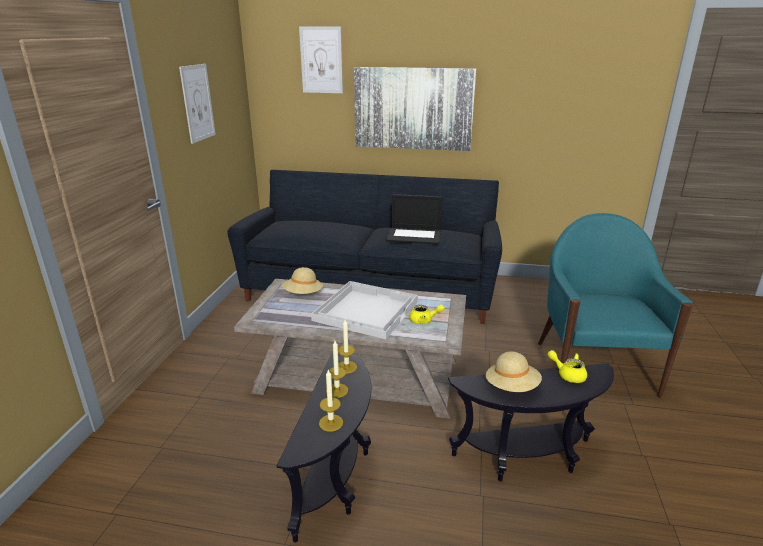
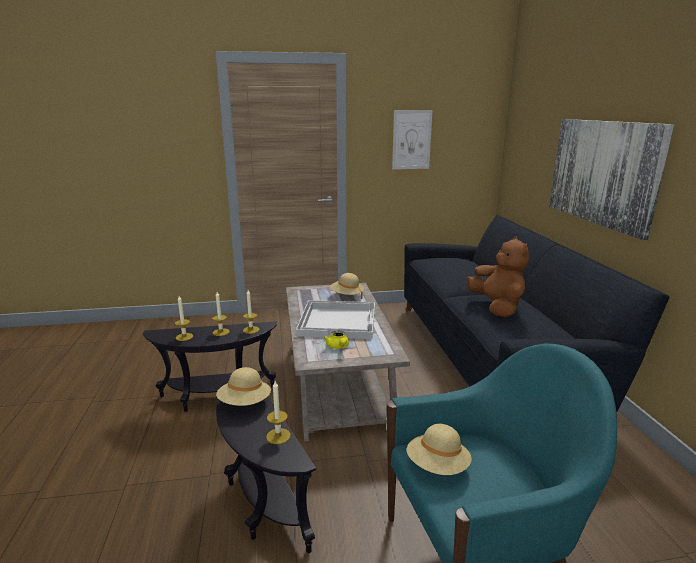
camera: 70 degrees right, 5 degrees down
(321, 60) = (546, 111): picture -> none
(415, 236) = (497, 307): laptop -> brown plush toy
(567, 374) = (278, 436): yellow teapot -> candle
(601, 318) = (437, 466): none -> beige hat

